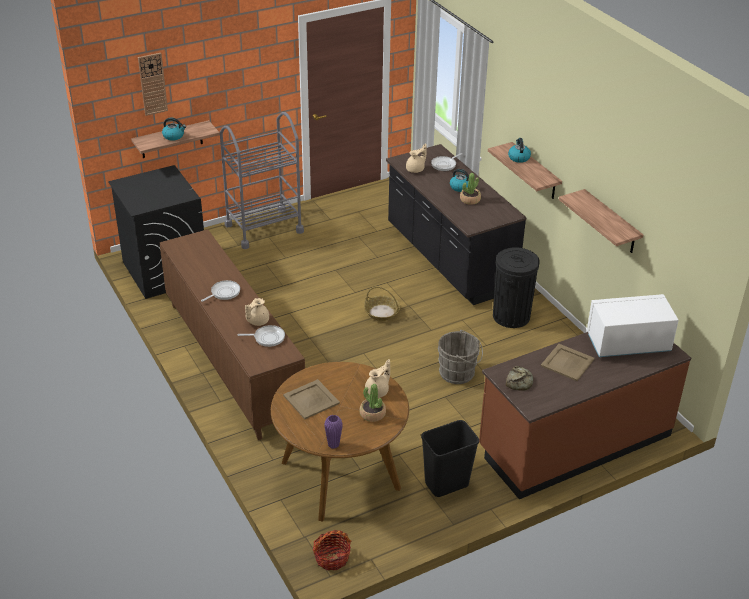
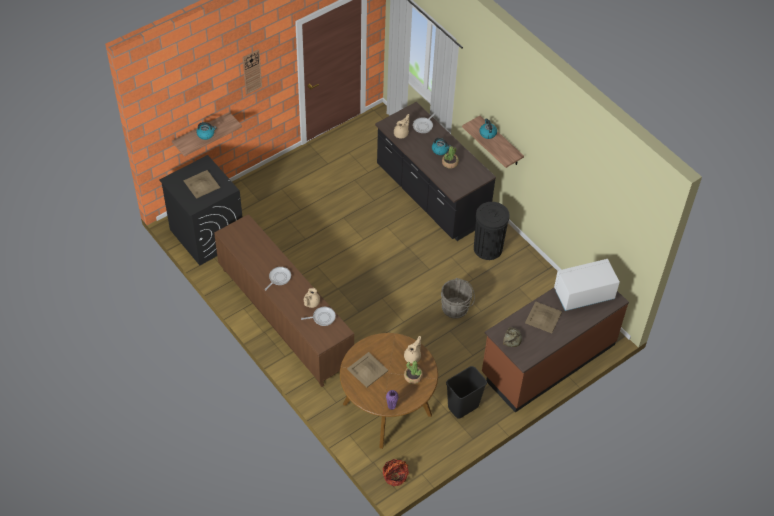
camera: 10 degrees left, 15 degrees up
(152, 84) = (187, 100): wall clock -> wall clock (252, 71)
(156, 189) = (201, 184): none -> beige tray
(264, 228) = (275, 180): grey cart -> none
(381, 312) = (388, 256): basket -> none
(611, 222) = (565, 195): shelf -> none

